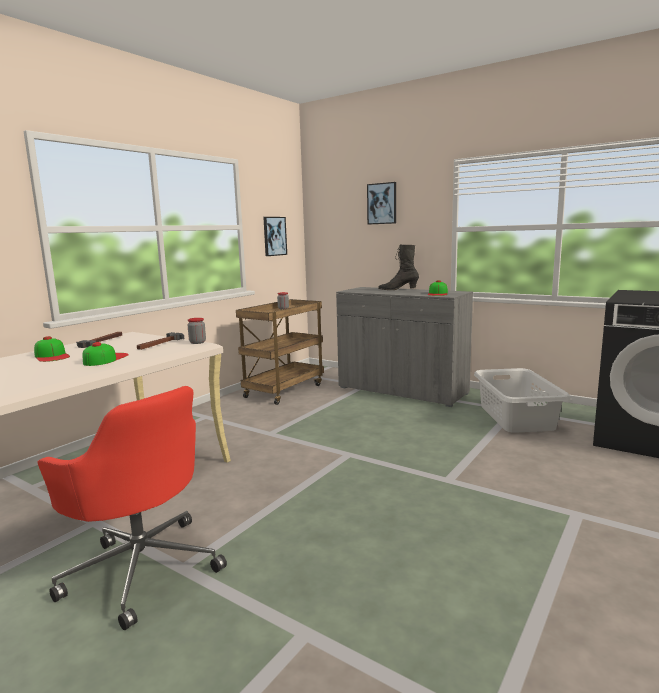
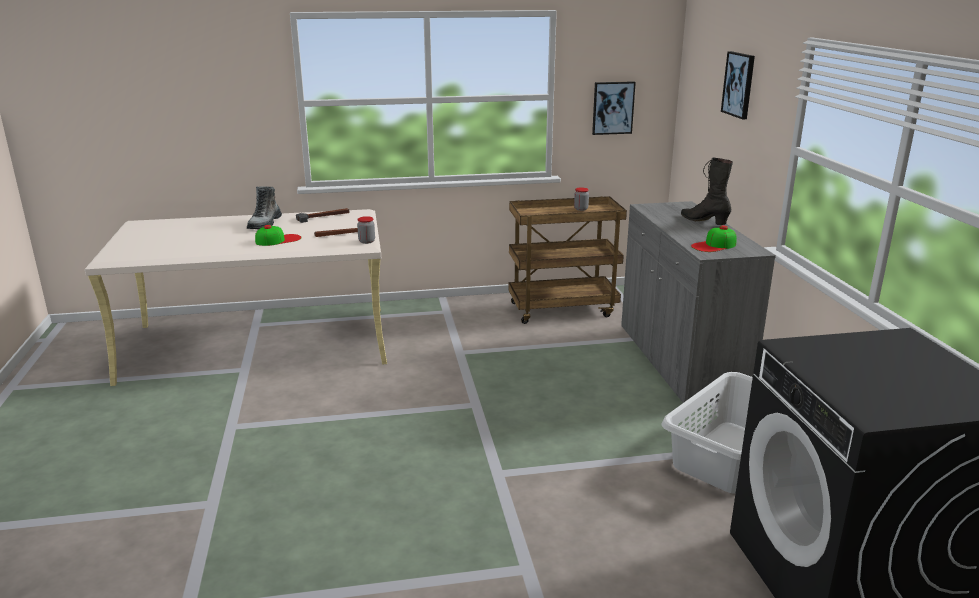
camera: 45 degrees right, 10 degrees up
(52, 356) = (265, 224): cap -> boot
(142, 567) = (217, 413): red office chair -> none

